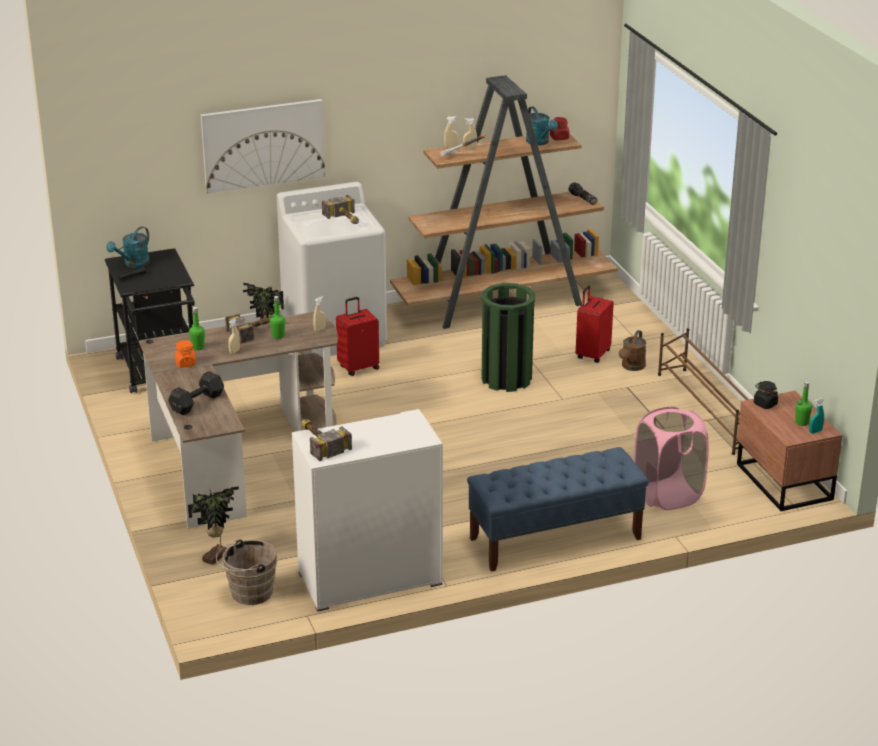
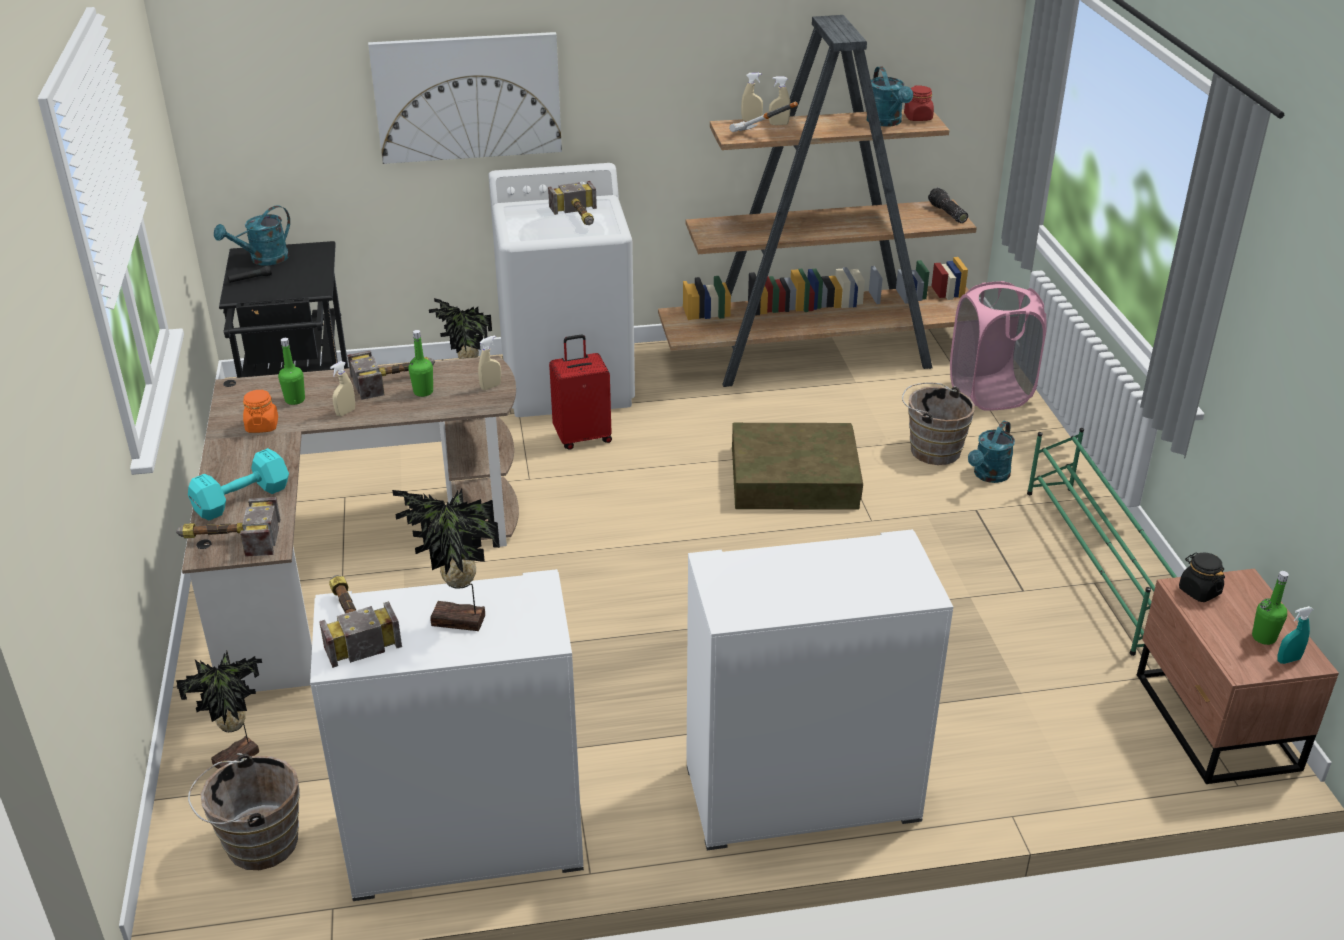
camera: 10 degrees right, 5 degrees up
(198, 402) = (244, 499): black dumbbell -> turquoise dumbbell
(201, 423) = (228, 540): none -> hammer
(377, 437) = (458, 623): none -> potted plant
(506, 379) = (793, 477): green trash can -> brown storage box
(554, 539) = (800, 794): blue bench -> white cabinet
(592, 355) = (931, 449): red suitcase -> brown bucket
(632, 367) = (989, 476): brown watering can -> turquoise watering can
(667, 495) = (1010, 725): pink laundry basket -> pink laundry basket (989, 393)
(708, 411) = (1098, 566): brown shoe rack -> green shoe rack

